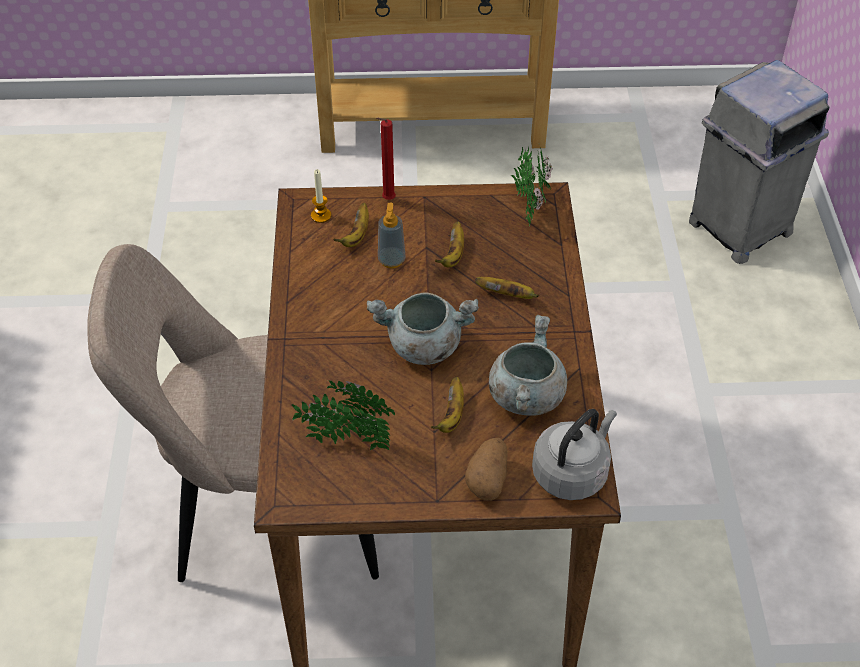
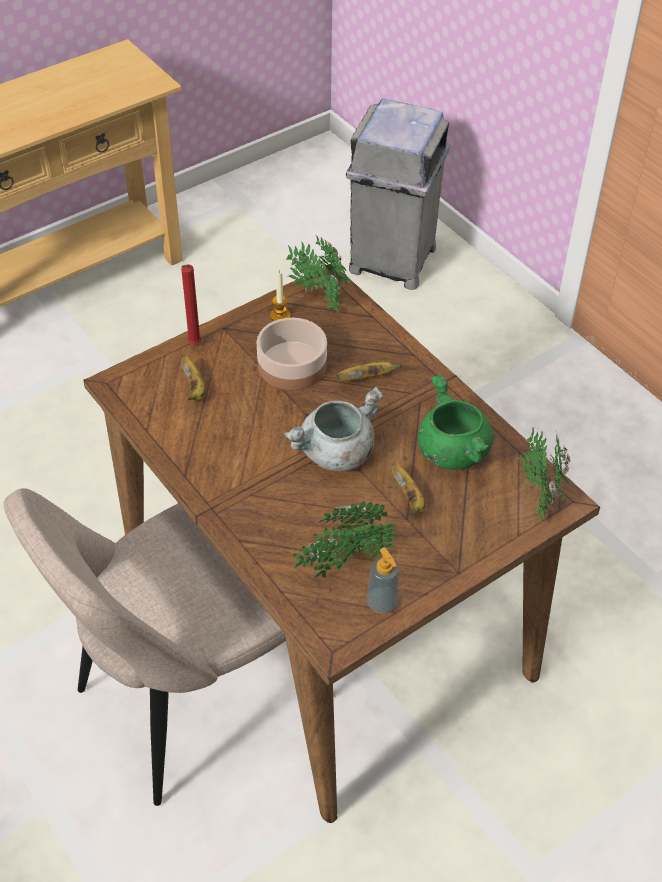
camera: 35 degrees left, 0 degrees up
(321, 216) = (146, 386): candle -> candle (280, 315)
(391, 260) = (244, 395): soap dispenser -> soap dispenser (382, 603)
(453, 255) = (292, 366): banana -> bowl
(488, 479) = (481, 533): potato -> none
(525, 395) = (451, 451): grey cooking pot -> green cooking pot
(572, 472) = (538, 493): grey kettle -> potted plant

